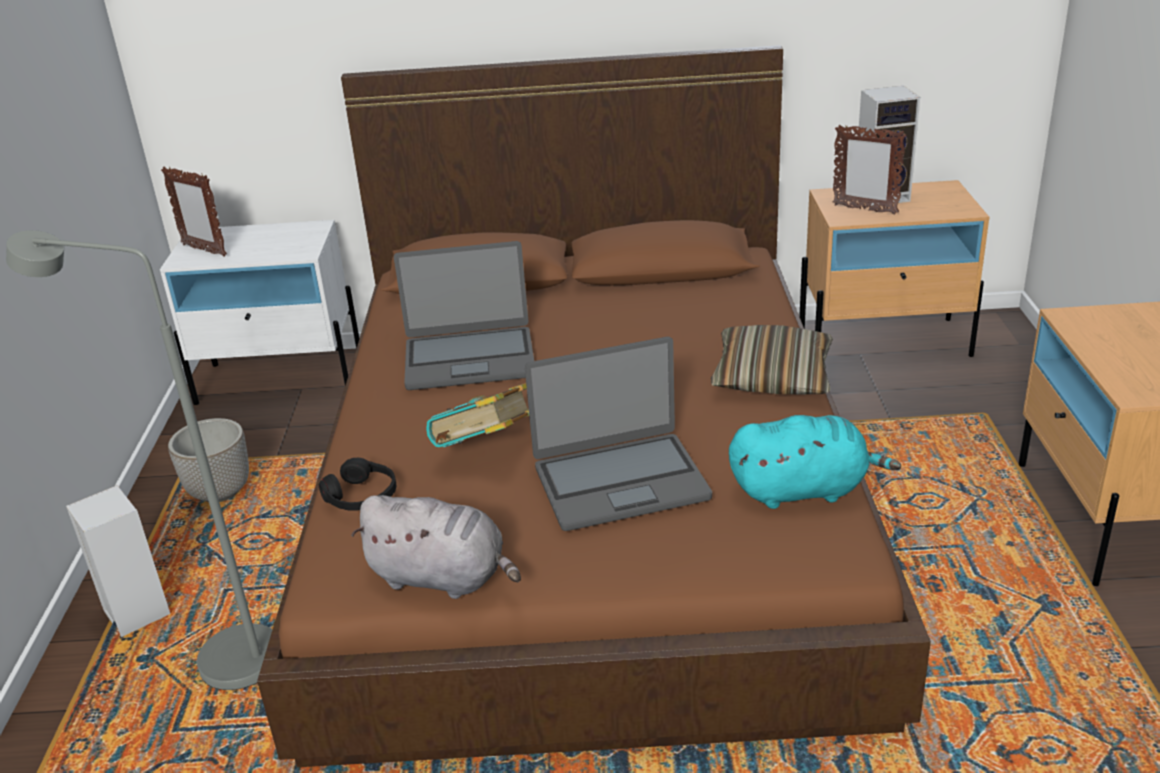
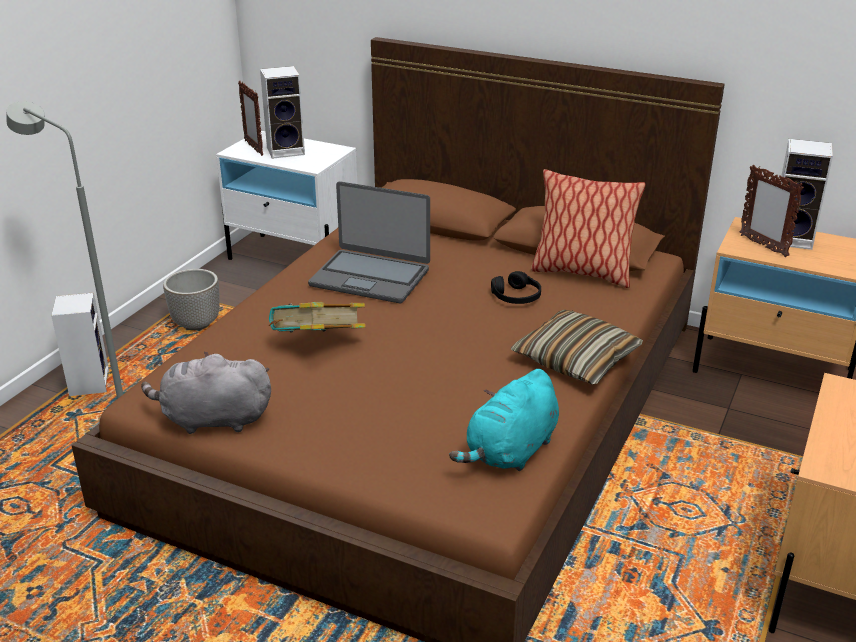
camera: 25 degrees right, 0 degrees up
(251, 243) = (287, 150): none -> speaker
(362, 496) = (214, 348): black headphones -> black headphones (516, 297)
(443, 578) = (212, 420): grey plush toy -> grey plush toy turned 135 degrees clockwise
(620, 482) = (385, 398): laptop -> none
(690, 289) = (581, 273): none -> pillow
(804, 490) = (510, 452): turquoise plush toy -> turquoise plush toy turned 105 degrees clockwise

